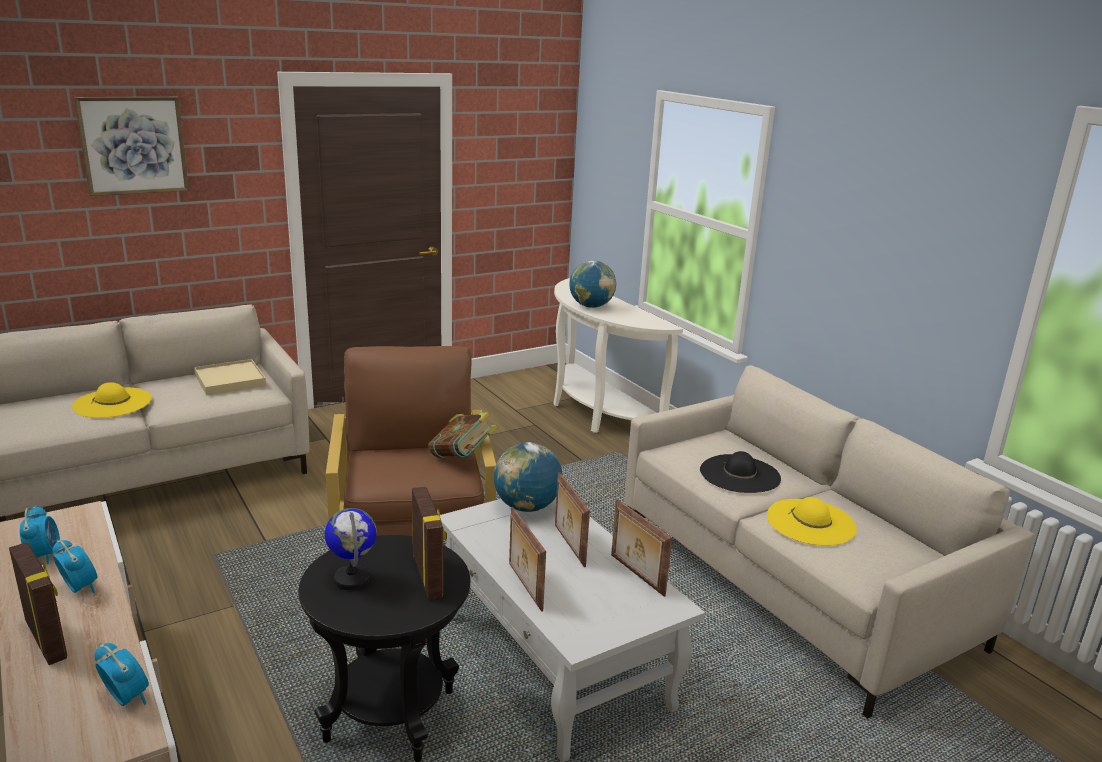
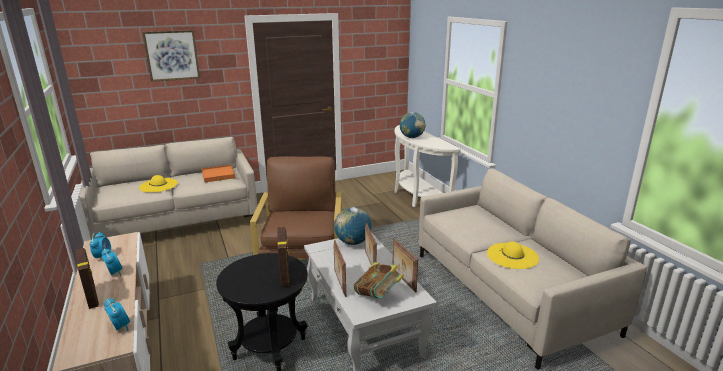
camera: 10 degrees right, 0 degrees up
(230, 380) = (218, 175): beige tray -> orange tray
(352, 579) = (245, 274): globe -> none
(462, 458) = (325, 216): book -> book (378, 296)
(740, 474) = (477, 228): black hat -> none

